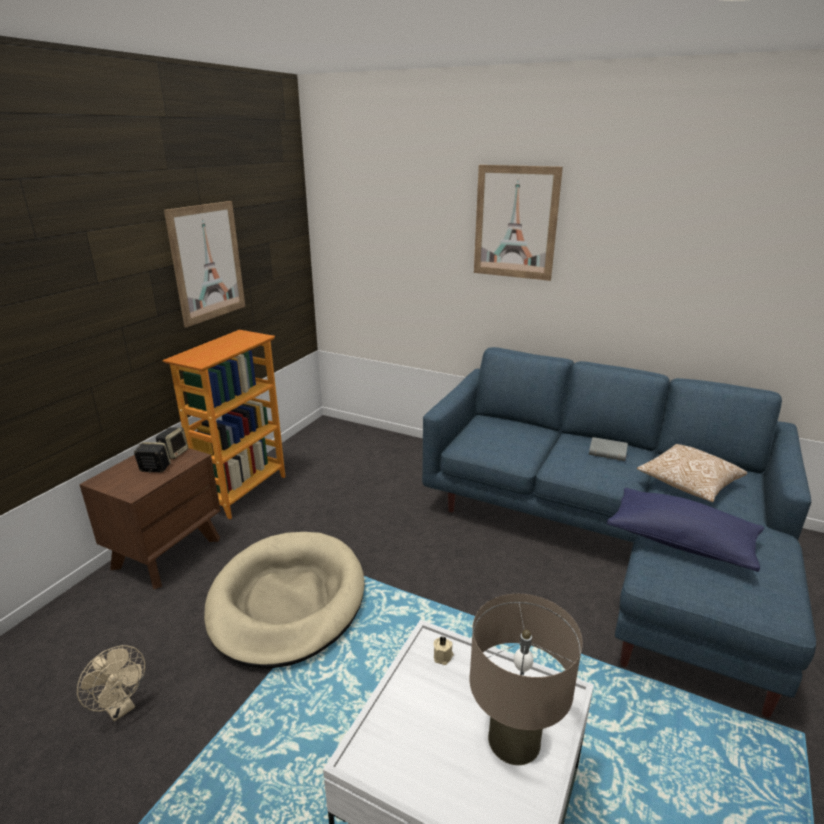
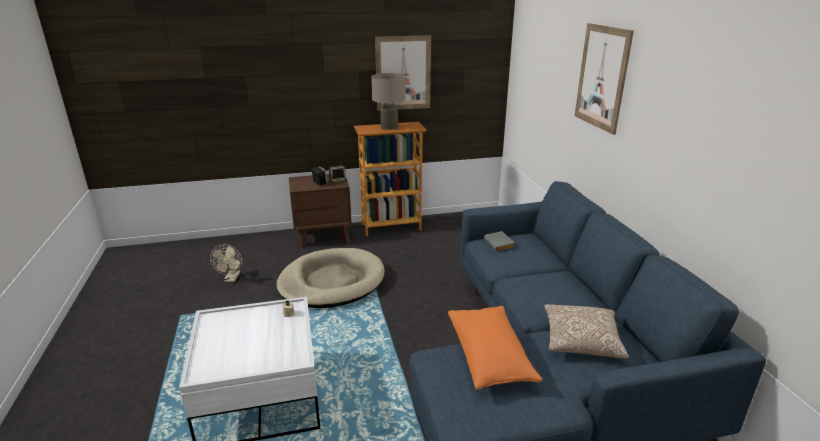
camera: 50 degrees right, 0 degrees up
(514, 740) = (254, 354): beige table lamp -> beige table lamp (389, 127)
(608, 452) = (567, 294): grey book -> grey book (500, 244)
(680, 542) = (489, 357): blue pillow -> orange pillow

